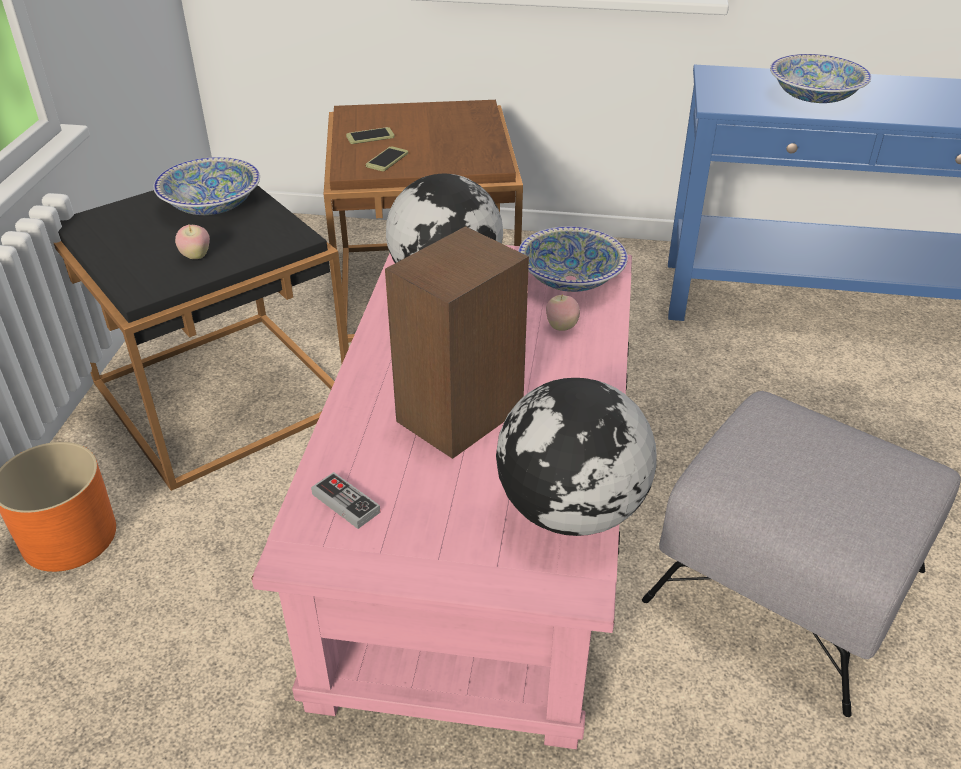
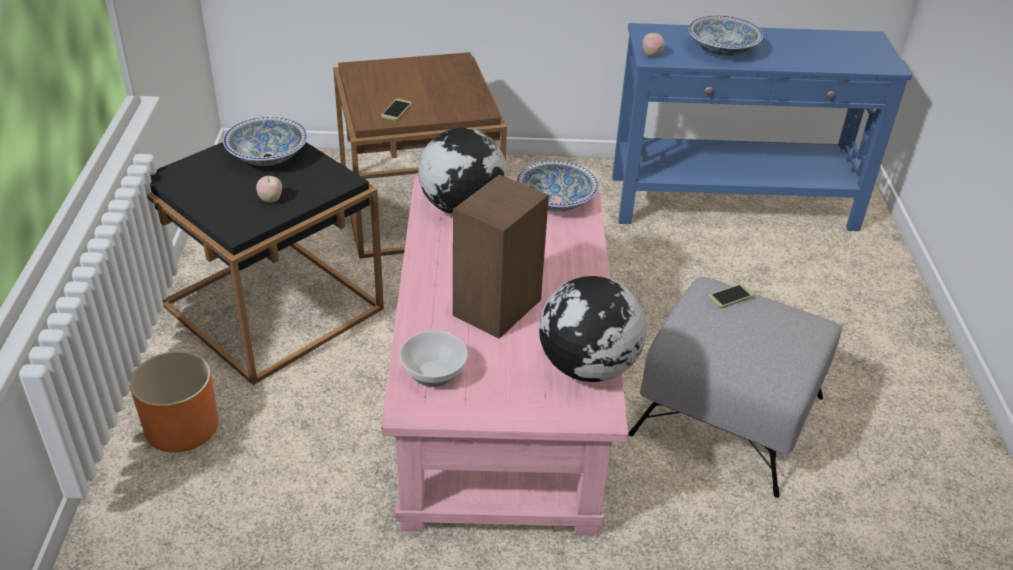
camera: 10 degrees left, 0 degrees up
(346, 503) = (432, 374): game controller -> bowl
(370, 136) = (377, 90): phone -> phone (730, 296)
(561, 327) = (556, 239): apple -> apple (651, 55)

